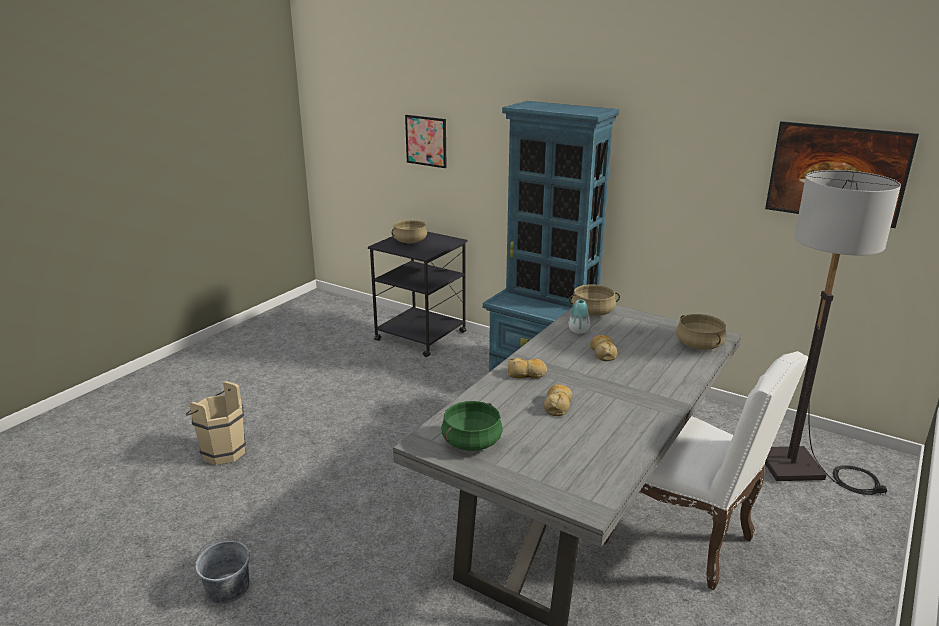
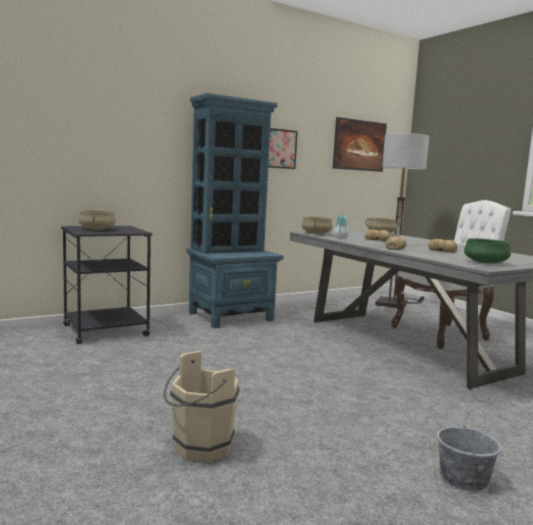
camera: 65 degrees left, 15 degrees down
(426, 141) = (79, 134): picture -> picture (279, 148)

